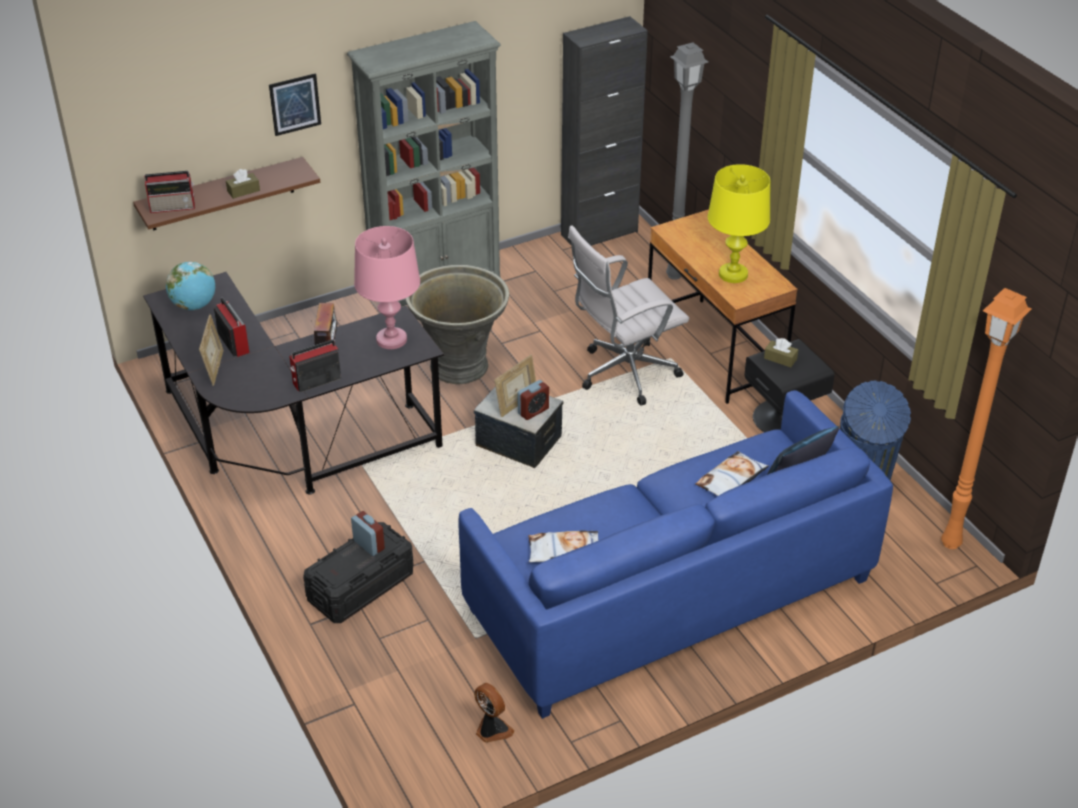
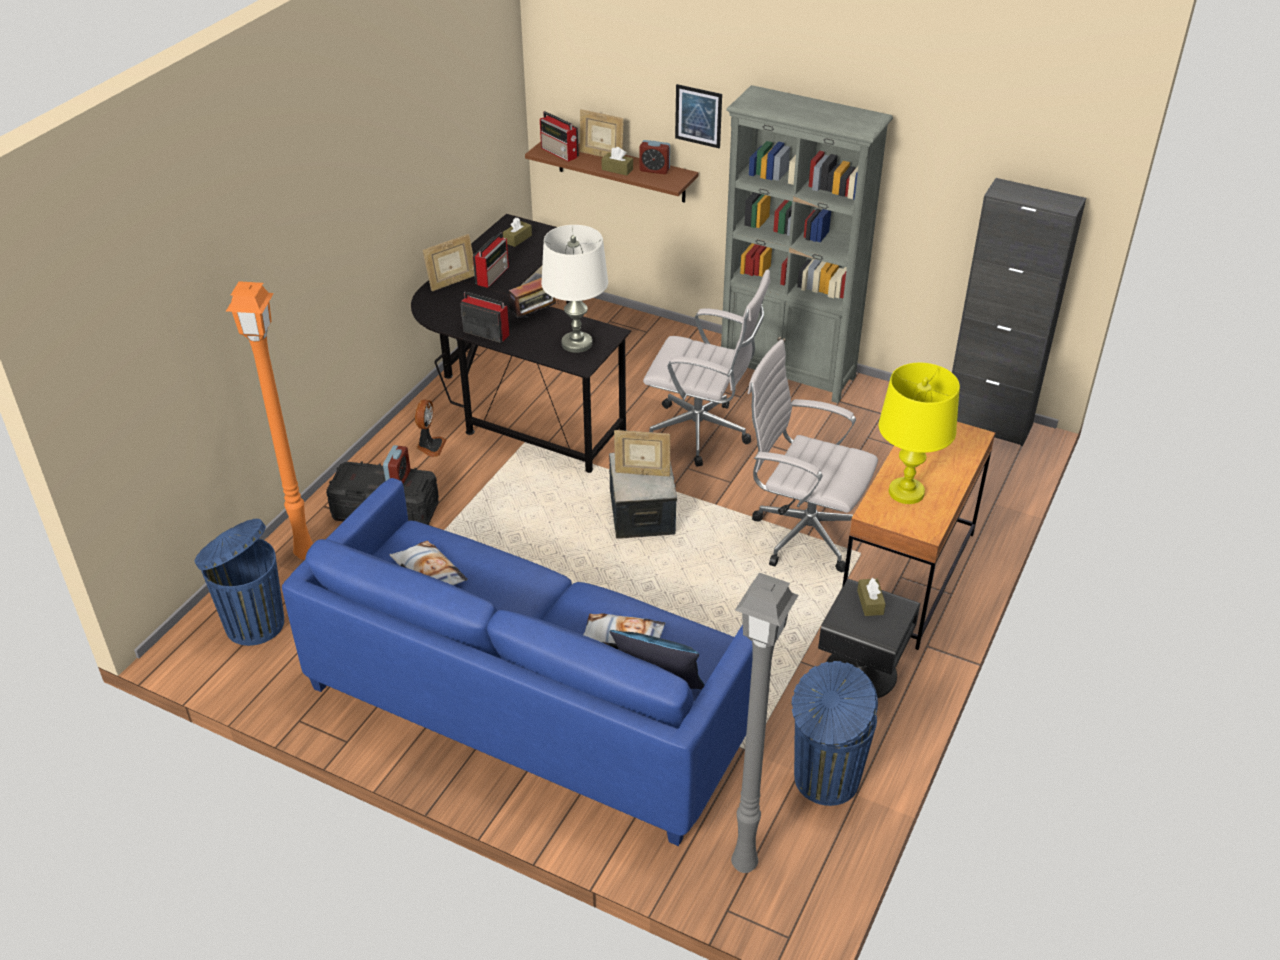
camera: 55 degrees right, 0 degrees up
(194, 306) = (517, 239): globe -> brown tissue box
(209, 189) = (601, 155): none -> picture frame
(391, 340) = (576, 343): pink table lamp -> white table lamp
(422, 729) = (253, 623): none -> blue trash can
(460, 366) = (703, 434): grey planter -> white office chair
(492, 730) = (279, 664): fan -> fan (430, 446)
(533, 411) = (642, 487): alarm clock -> alarm clock (654, 170)
(674, 276) = (986, 500): grey floor lamp -> grey floor lamp (742, 864)
(950, 542) = (805, 896): orange floor lamp -> orange floor lamp (306, 553)

